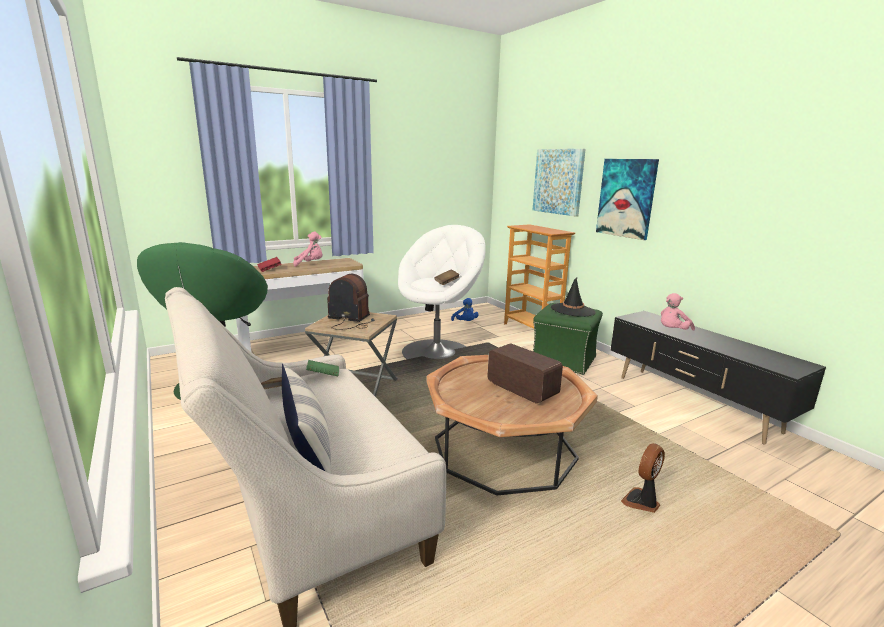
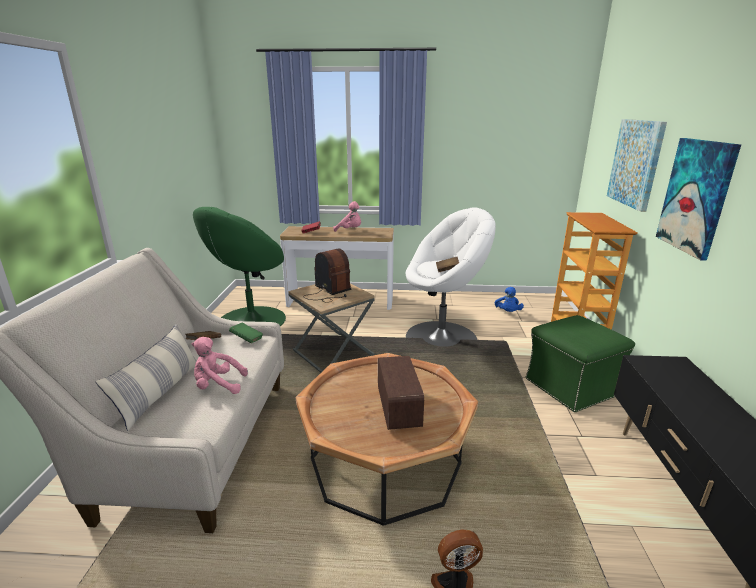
camera: 35 degrees right, 5 degrees up
(572, 310) = (586, 331): black hat -> none
(672, 331) = (680, 398): pink plush toy -> pink plush toy (218, 385)

